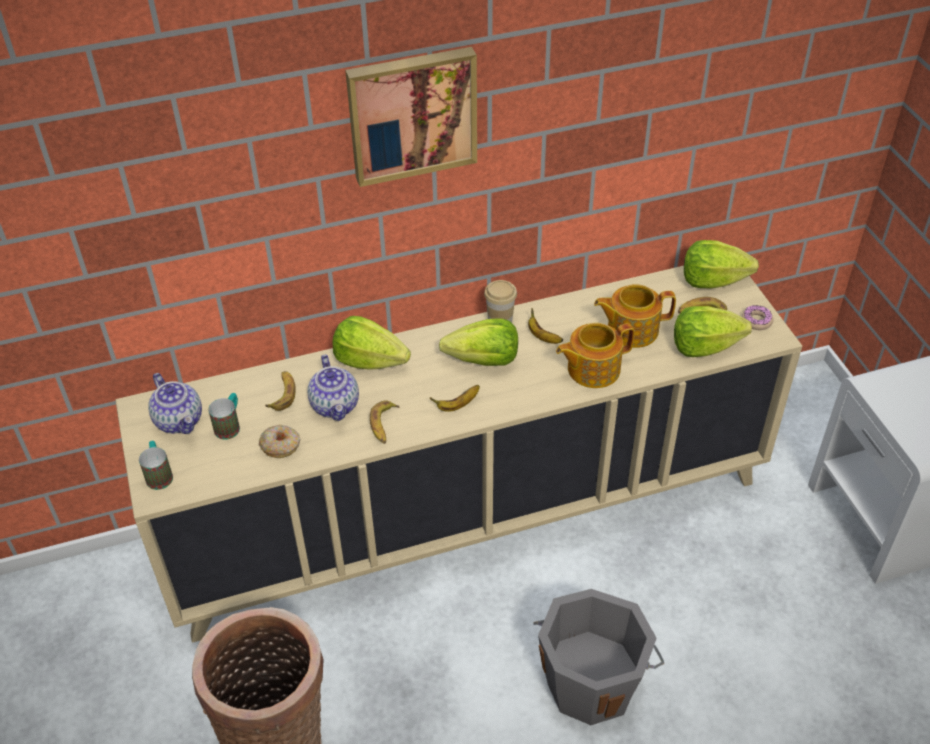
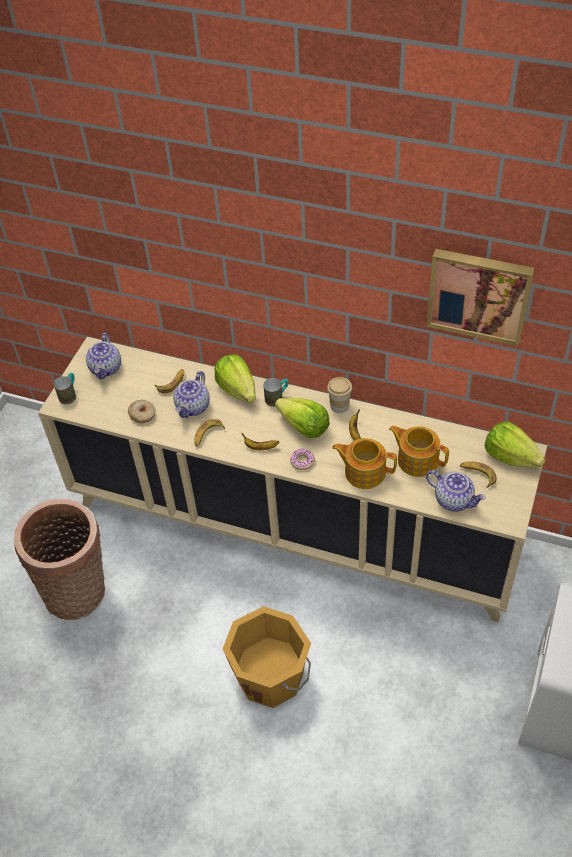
camera: 40 degrees right, 5 degrees up
(230, 425) = (128, 386): mug -> mug (277, 398)
(412, 114) = (286, 241): picture -> picture (479, 294)
(591, 683) = (271, 676): grey bucket -> orange bucket
(704, 346) = (454, 499): lettuce -> teapot
(756, 321) = (510, 503): donut -> donut (302, 461)

